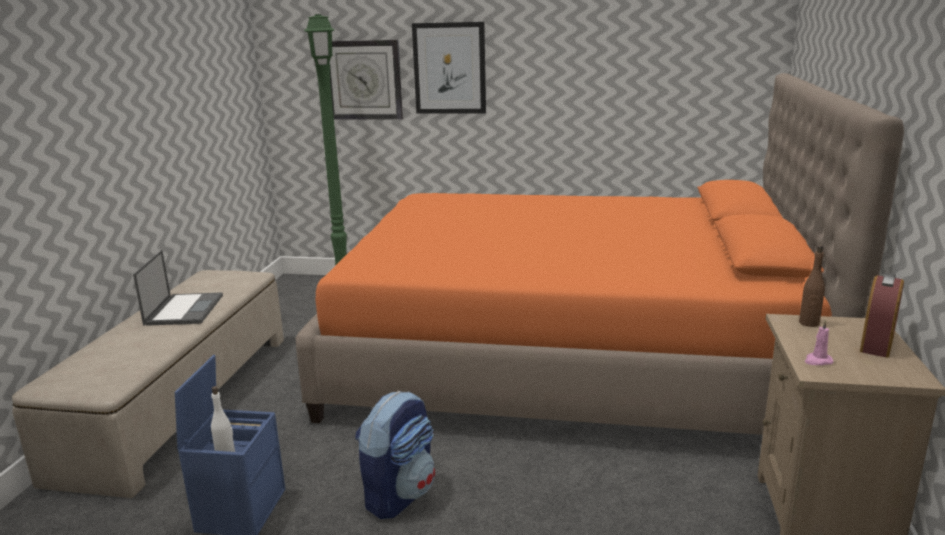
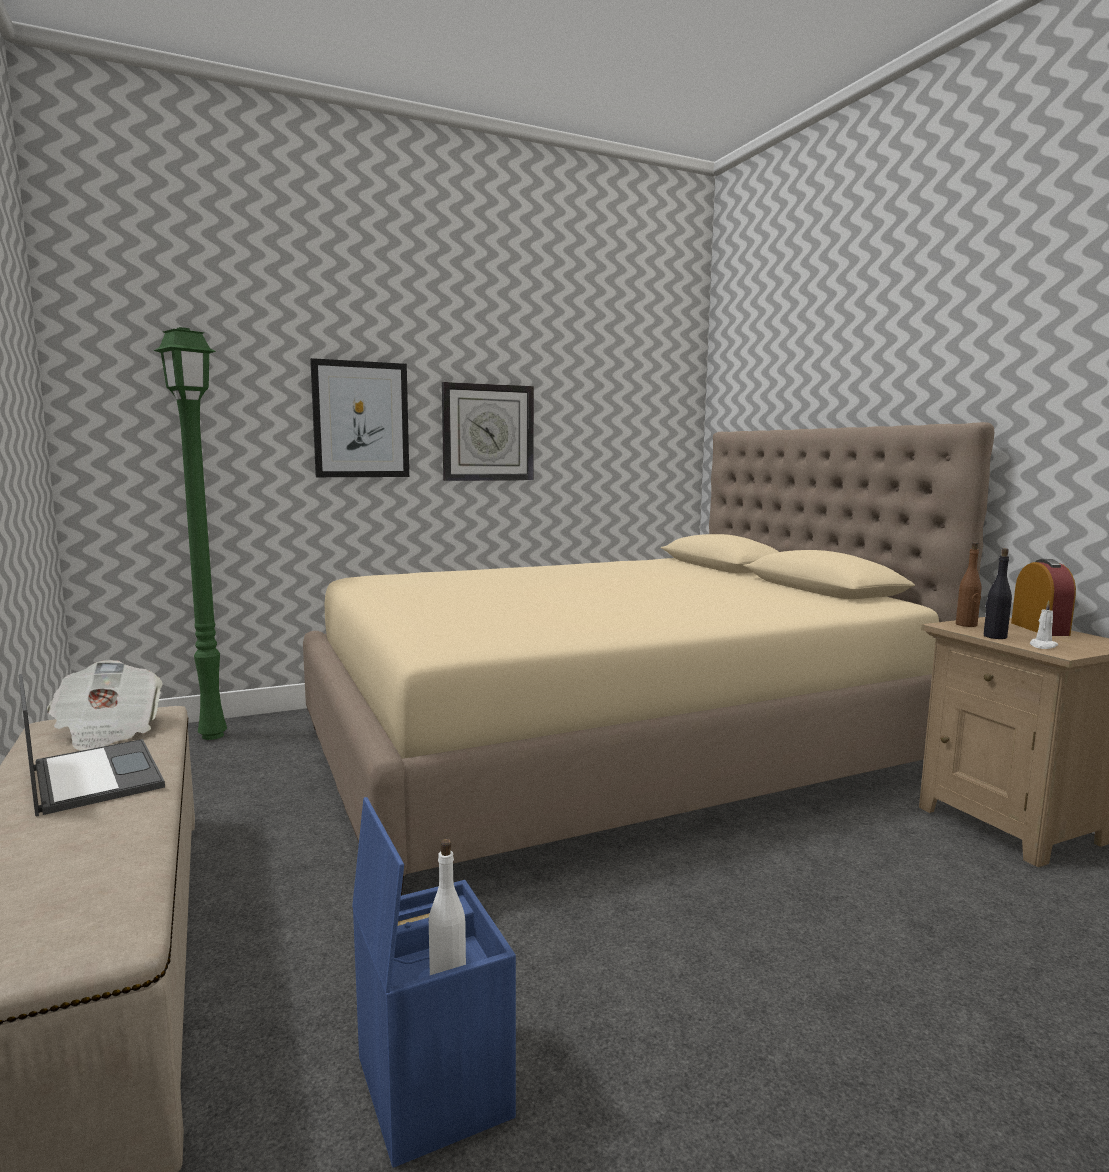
camera: 35 degrees left, 10 degrees down
(220, 283) = (108, 731): none -> newspaper
(363, 80) = (235, 431): wall clock -> wall clock (488, 432)
(399, 494) = (635, 959): backpack -> none
(570, 358) = (610, 750): orange bed -> beige bed
(798, 341) = (994, 636): none -> black bottle
(817, 361) = (1042, 646): pink candle -> white candle

